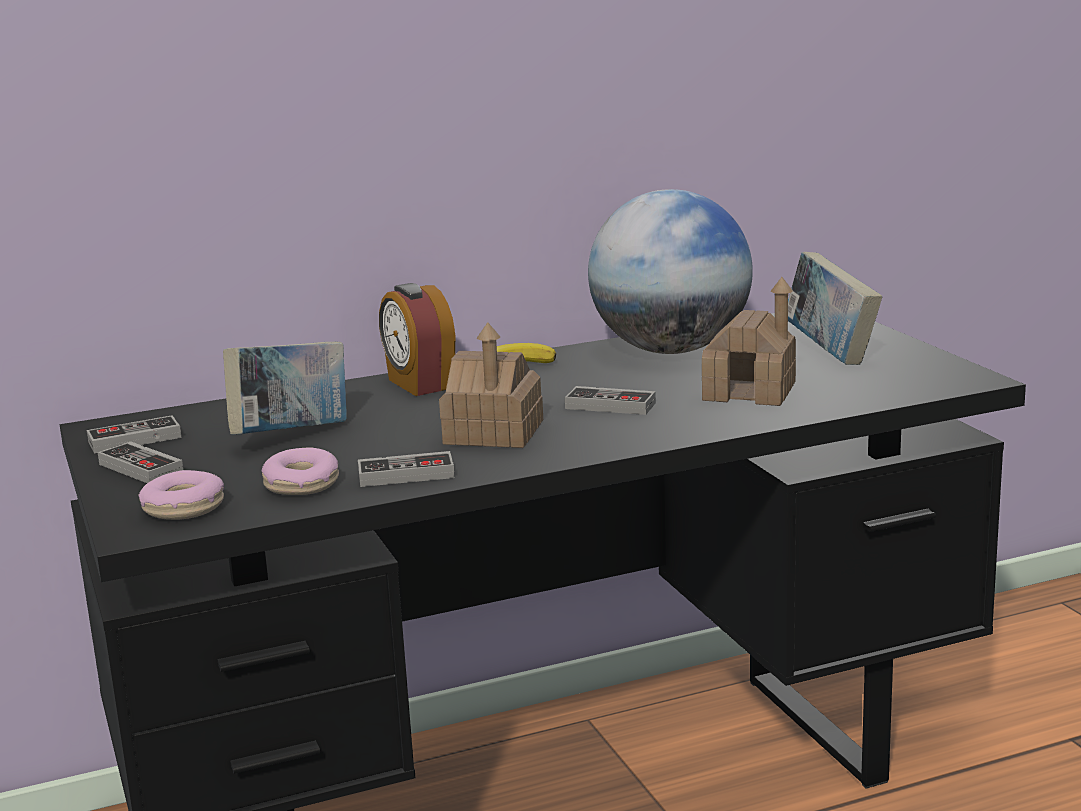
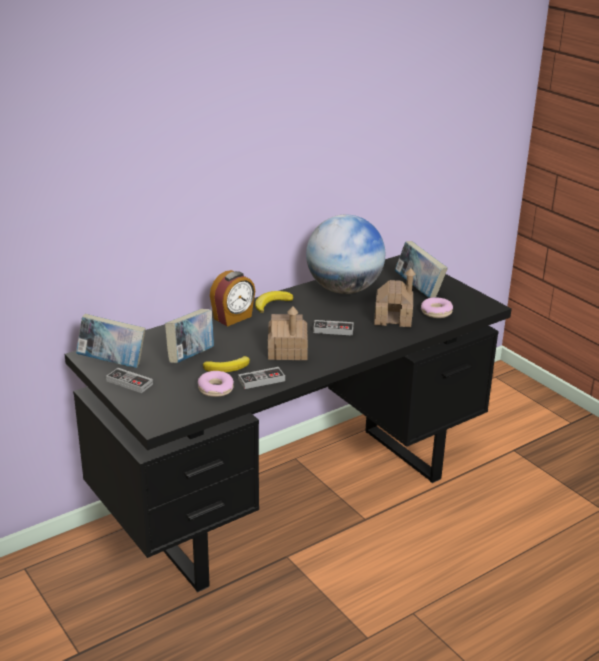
camera: 15 degrees left, 10 degrees up
(134, 440) = (112, 363): game controller -> book
(183, 508) = (168, 407): donut -> donut (436, 312)
(353, 454) = (228, 368): none -> banana
(419, 384) = (233, 318): alarm clock -> alarm clock turned 90 degrees counterclockwise

